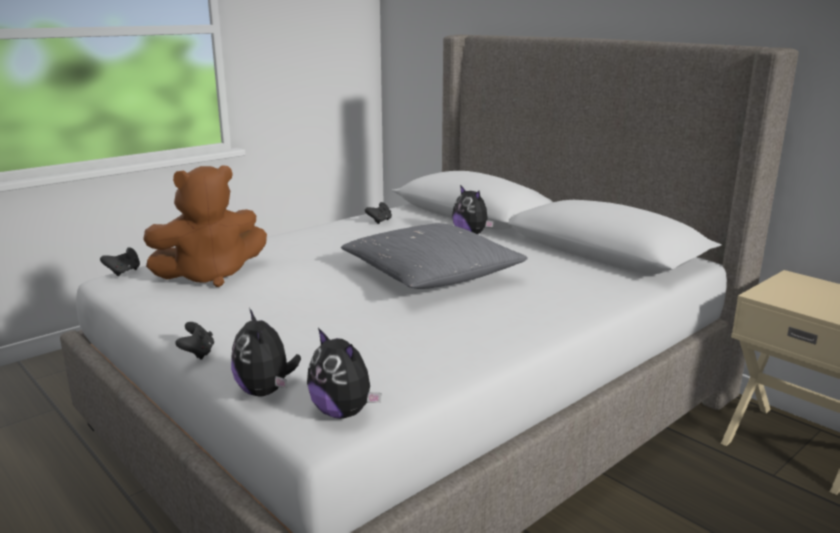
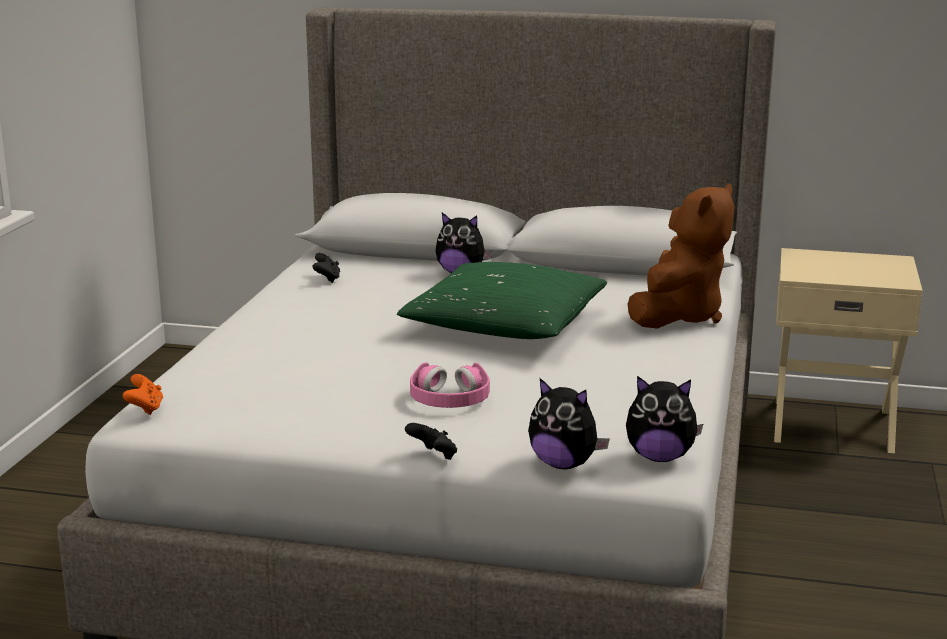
camera: 35 degrees left, 0 degrees up
(124, 272) = (145, 409): black game controller -> orange game controller
(210, 275) = (271, 384): brown plush toy -> brown plush toy (678, 316)
(291, 316) = (449, 399): none -> pink headphones
(431, 275) = (504, 325): grey pillow -> green pillow

